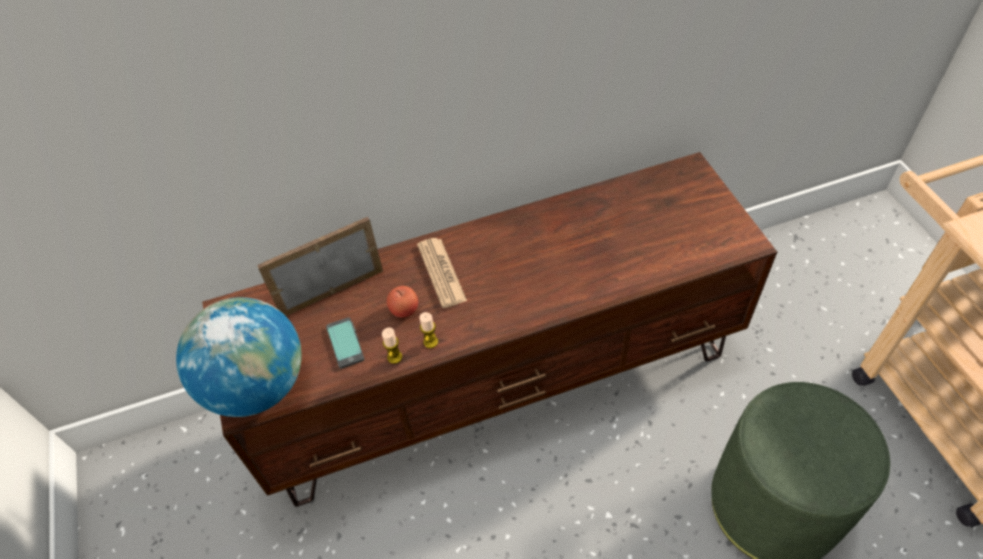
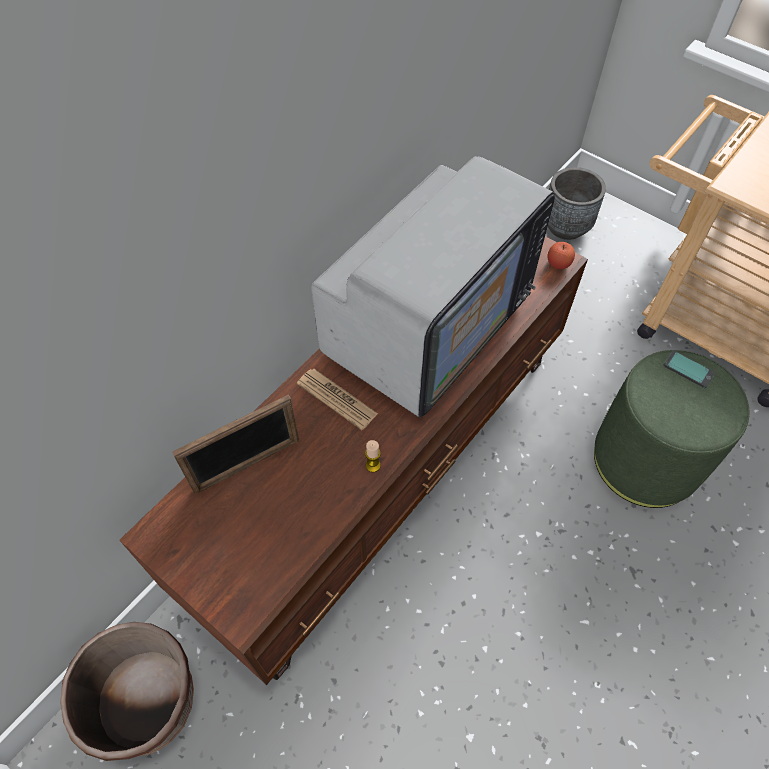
camera: 35 degrees left, 5 degrees up
(193, 464) = (147, 701): none -> brown planter
(257, 385) = (241, 589): globe -> none
(332, 292) = (247, 465): picture frame -> picture frame turned 150 degrees counterclockwise
(345, 343) = (296, 506): phone -> phone (688, 369)
(394, 357) = (351, 495): candle -> none
(404, 309) = (328, 448): apple -> apple (558, 263)
(565, 249) = (427, 329): none -> television
(841, 236) = (566, 226): none -> grey planter

